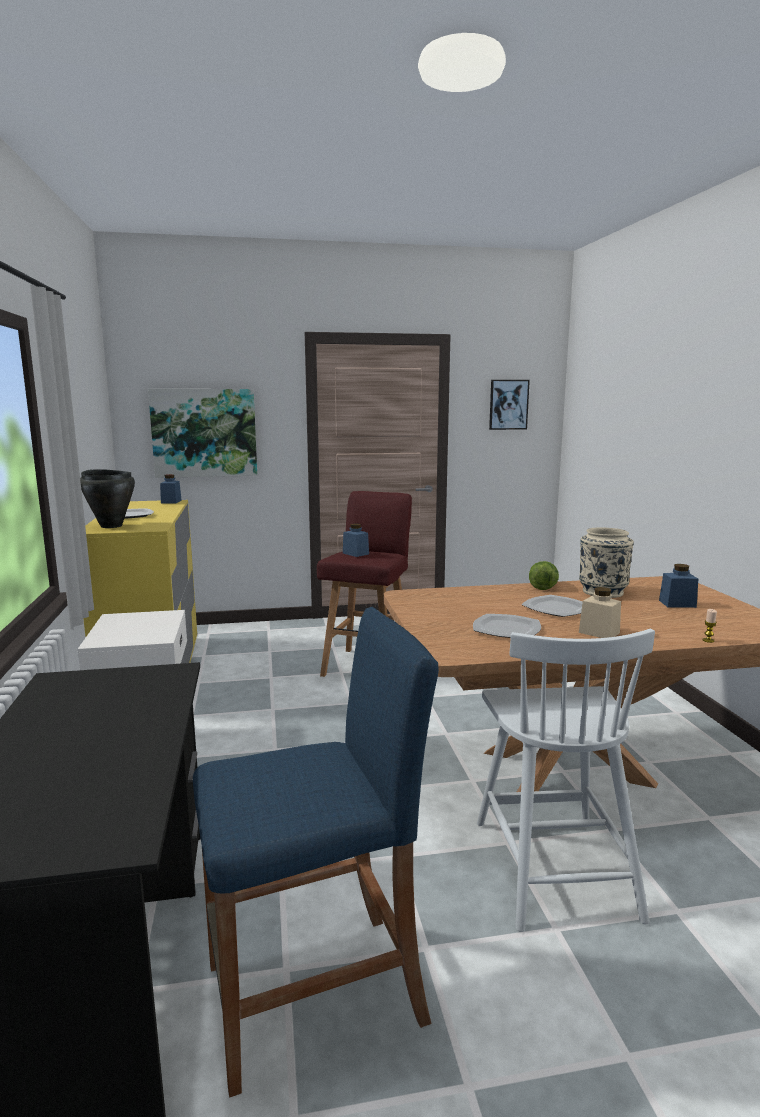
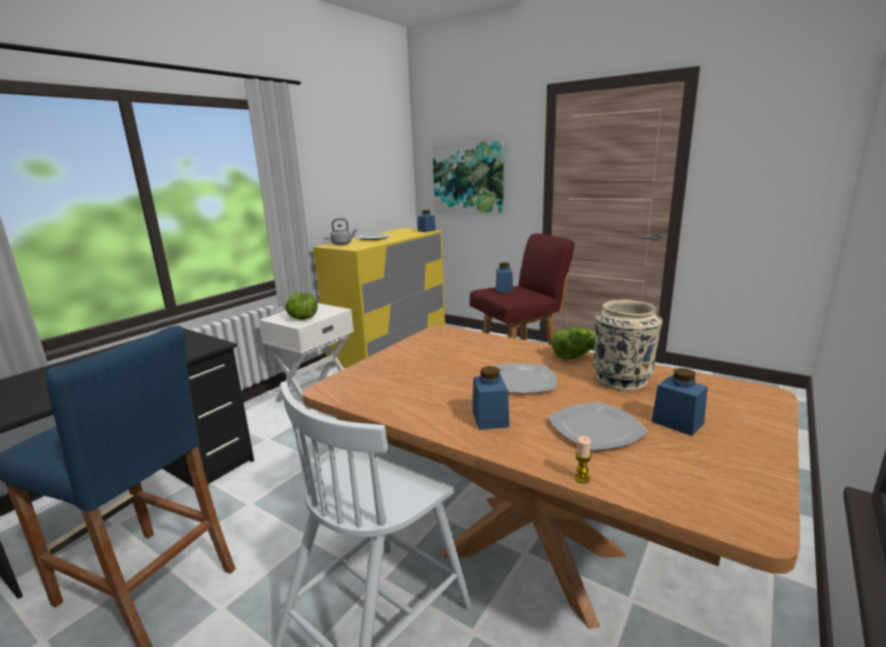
camera: 45 degrees right, 5 degrees up
(111, 526) = (343, 244): black cooking pot -> grey kettle
(147, 633) = (302, 319): none -> lettuce
(507, 629) = (426, 384): plate -> plate (597, 429)
(508, 404) = (771, 144): picture -> none
(599, 632) = (490, 418): beige jar -> blue jar

